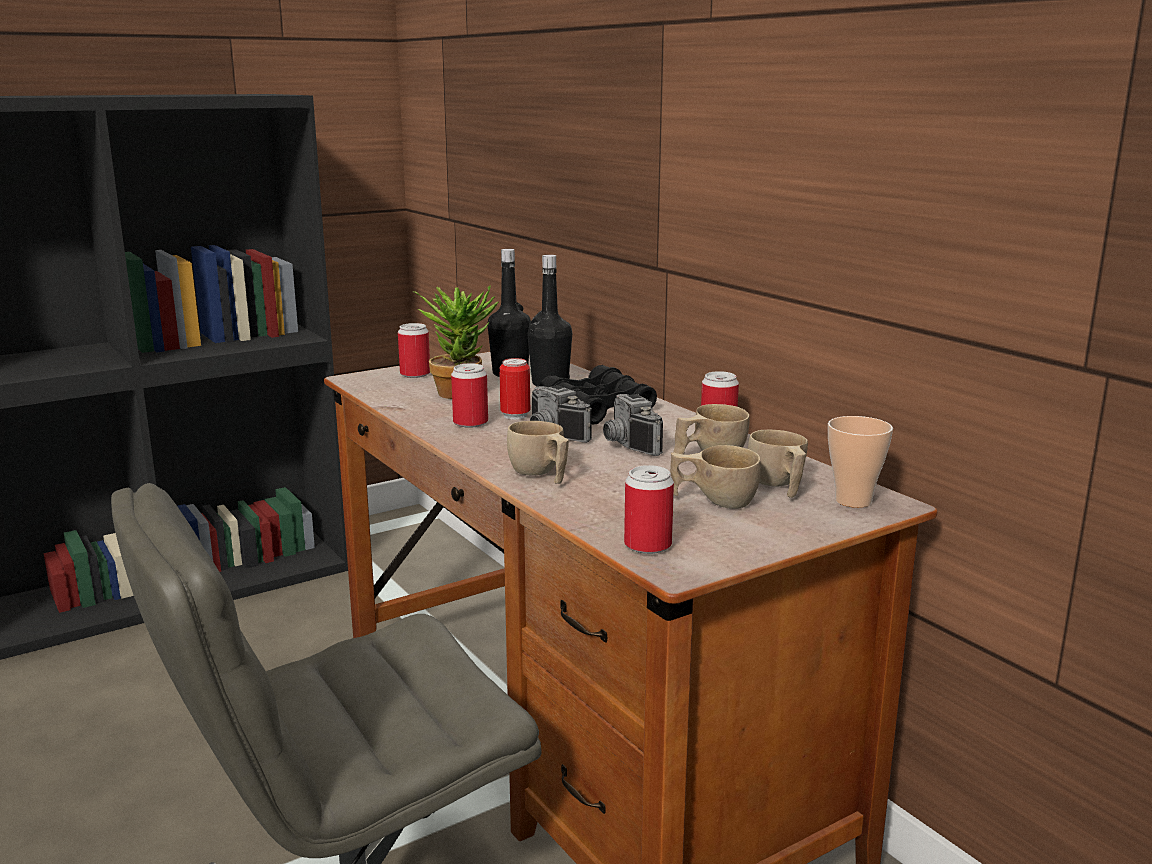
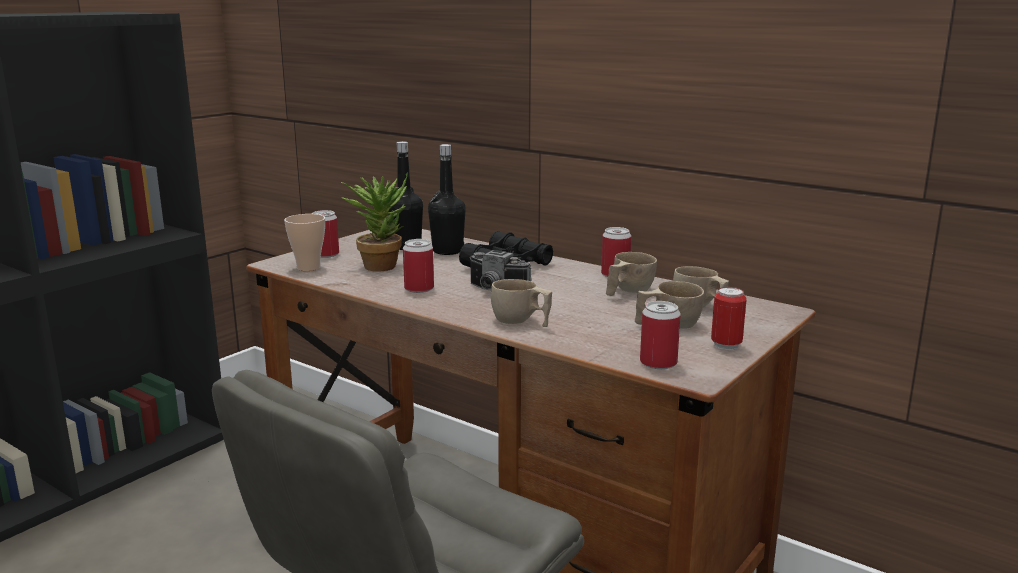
camera: 20 degrees left, 0 degrees up
(515, 416) = (449, 279): can -> can (726, 345)
(625, 445) = (559, 292): camera -> none
(853, 501) = (758, 312): cup -> cup (308, 268)

